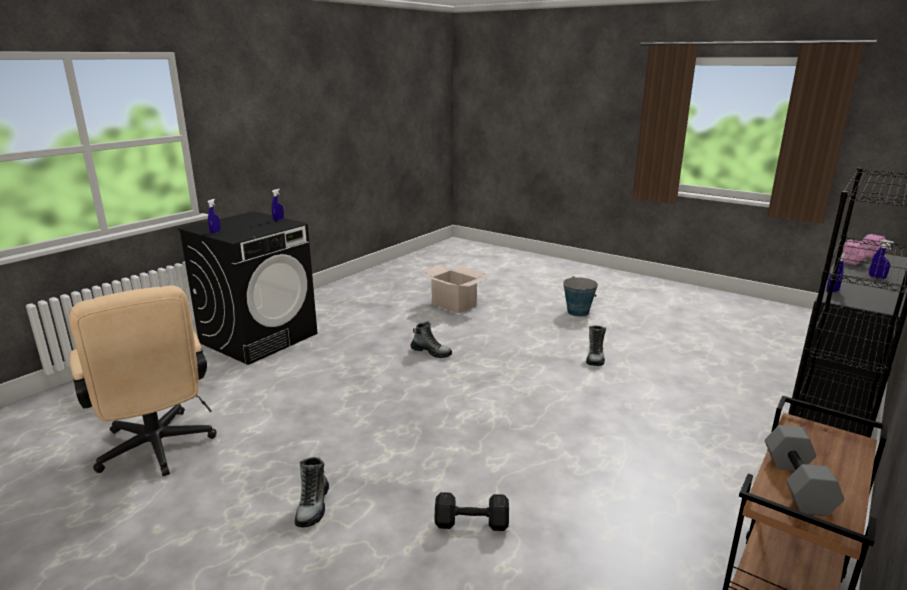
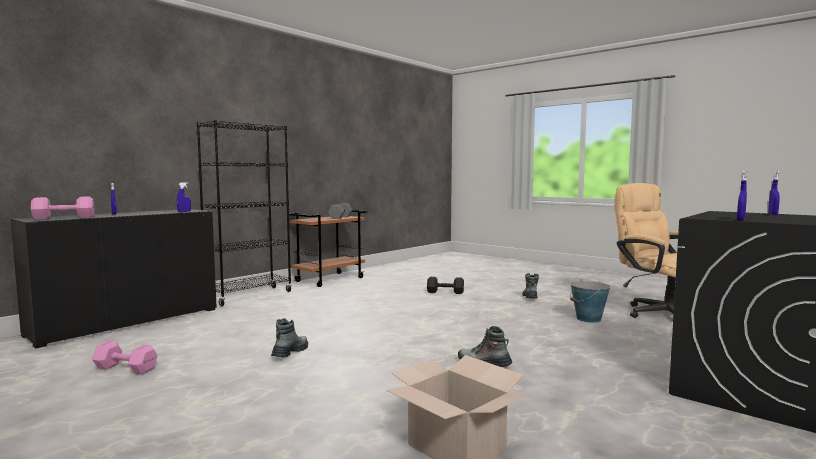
camera: 175 degrees left, 15 degrees down
(578, 312) = (224, 417): bucket -> bucket (588, 319)
(697, 338) = (125, 368): none -> pink dumbbell

